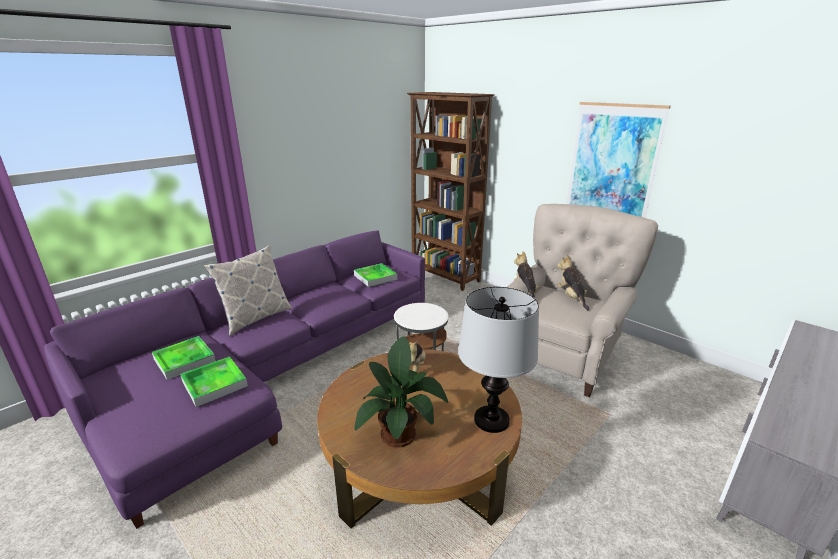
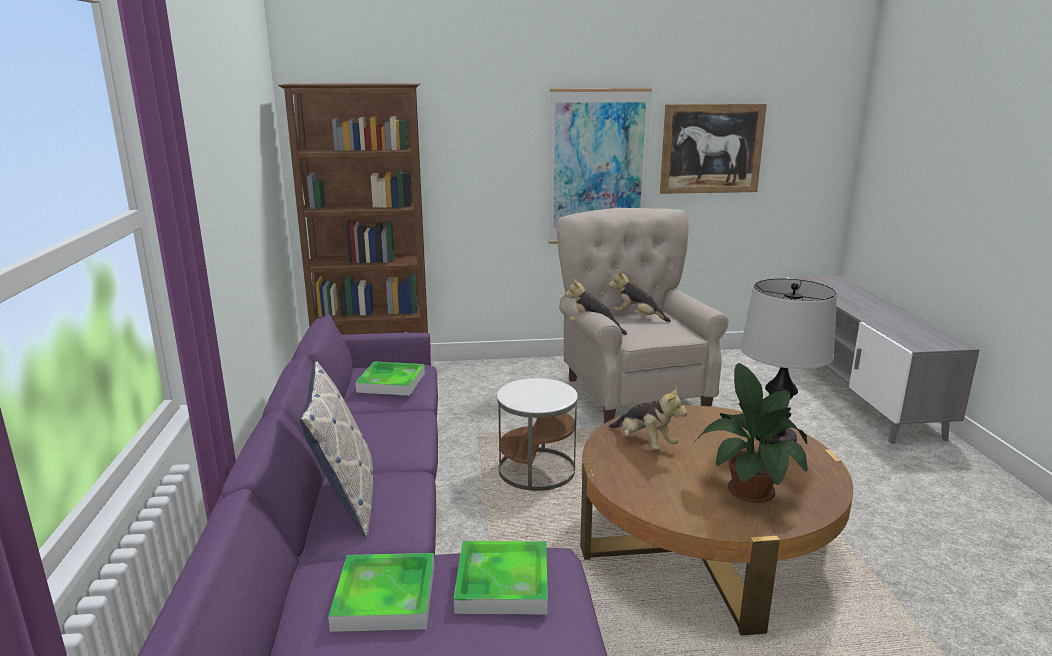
camera: 50 degrees left, 5 degrees down
(727, 170) = (711, 149): none -> picture

